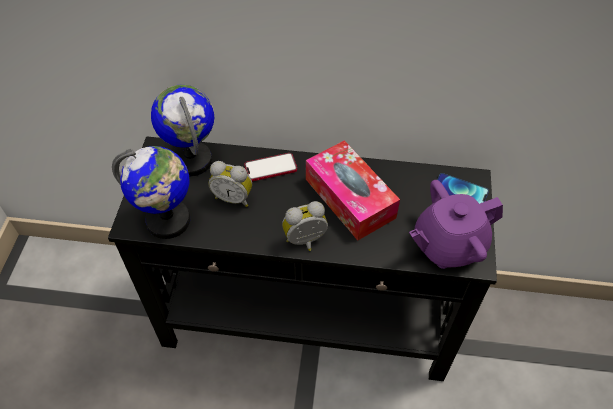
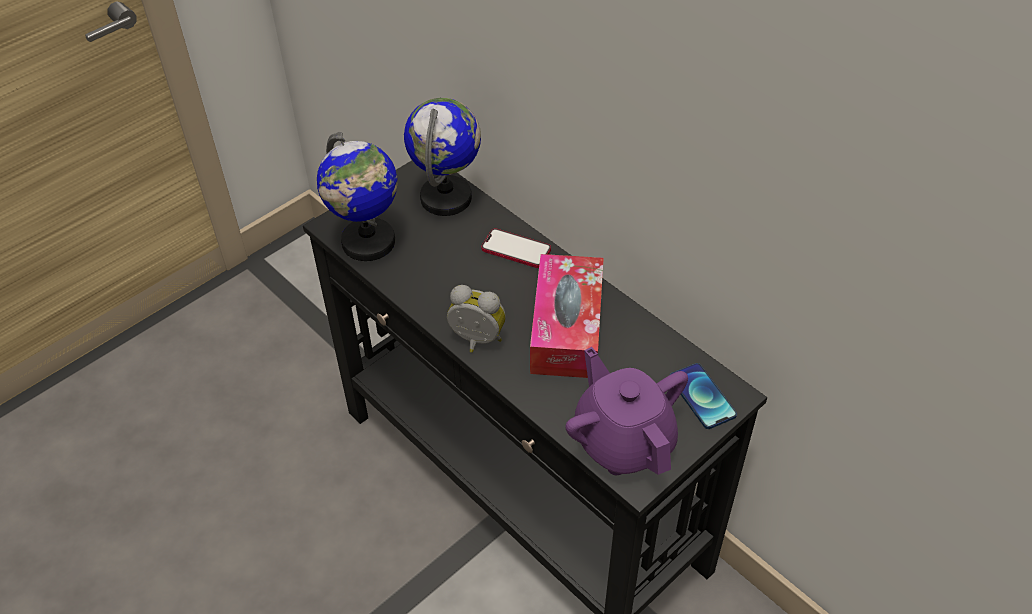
camera: 40 degrees right, 5 degrees down
(233, 197) = (450, 256): alarm clock -> none
(448, 245) = (623, 441): purple teapot -> purple teapot turned 45 degrees clockwise

